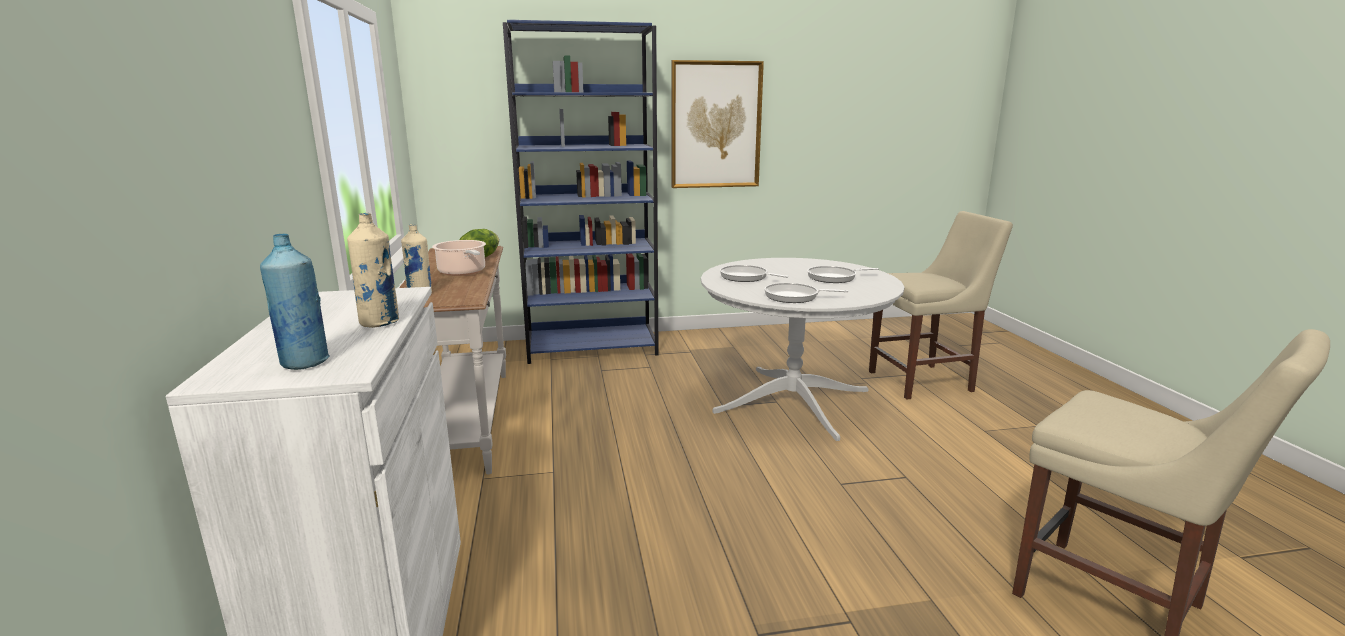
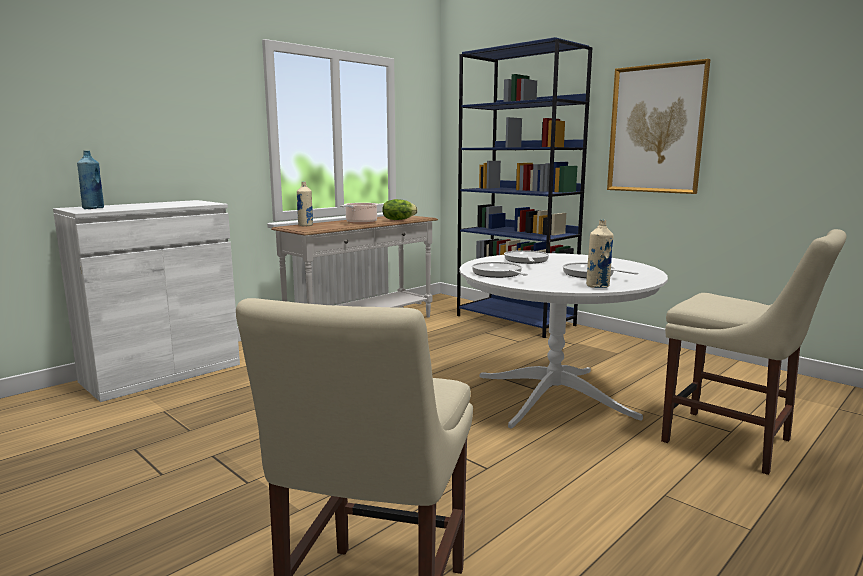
camera: 55 degrees right, 5 degrees down
(380, 323) = (155, 206): beige bottle -> beige bottle (598, 286)

